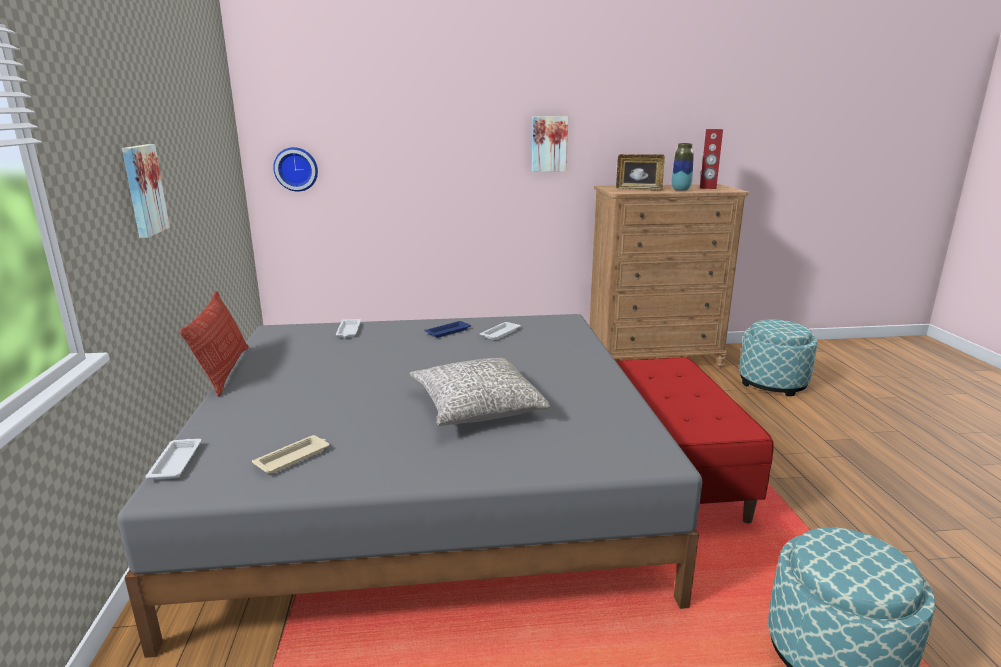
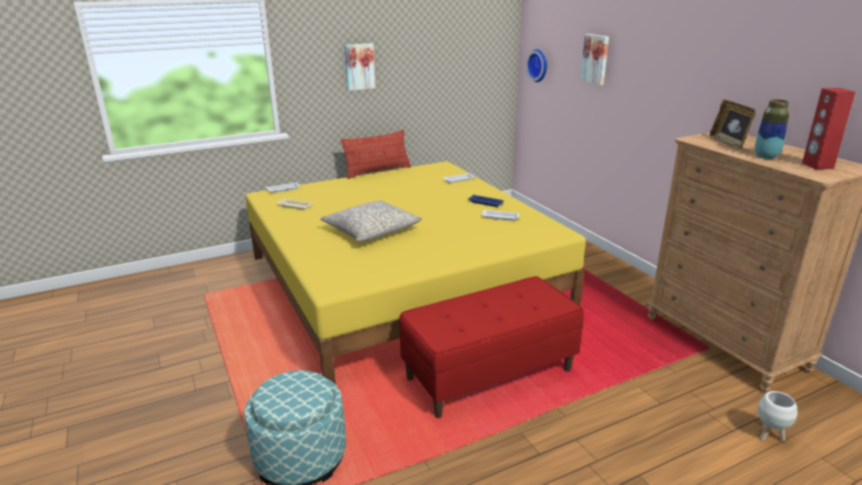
camera: 70 degrees right, 5 degrees up
(428, 488) = (402, 283): grey bed -> yellow bed
(549, 144) = (697, 75): picture -> picture (595, 59)
(772, 382) = (769, 436): ottoman -> white planter

